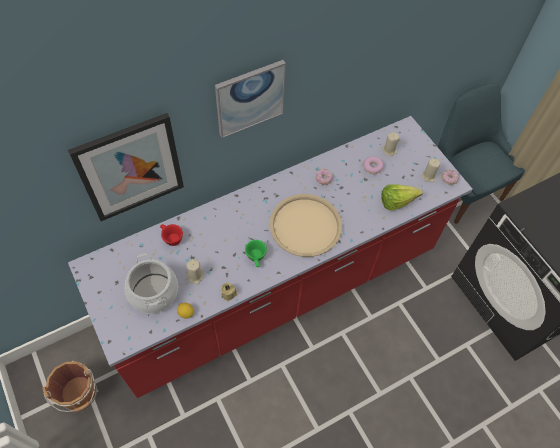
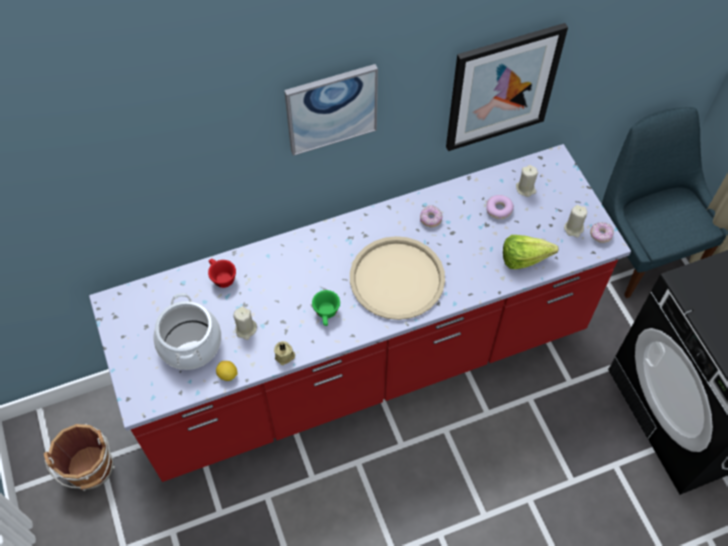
camera: 10 degrees right, 0 degrees up
(130, 168) = (174, 184): picture -> picture (502, 87)

